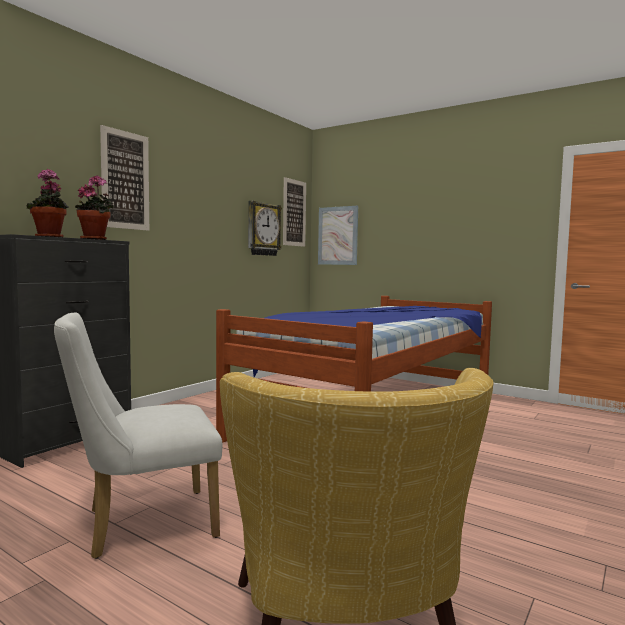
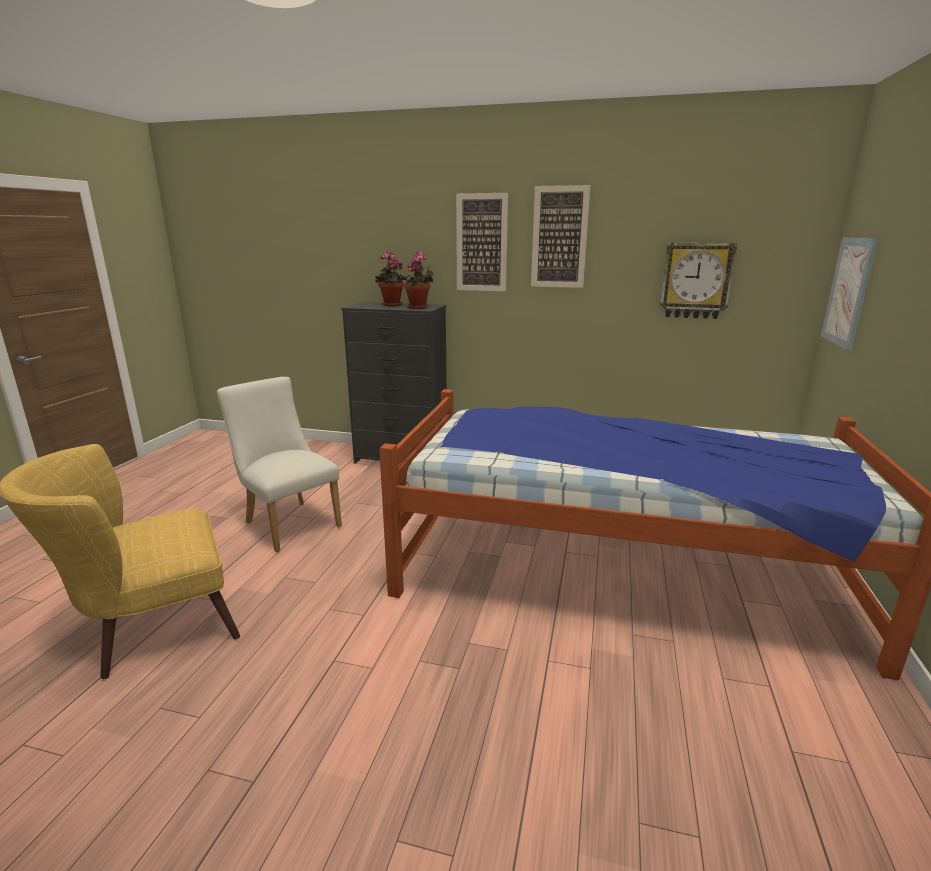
camera: 70 degrees right, 15 degrees up
(294, 213) = (782, 250): picture -> picture (559, 237)

